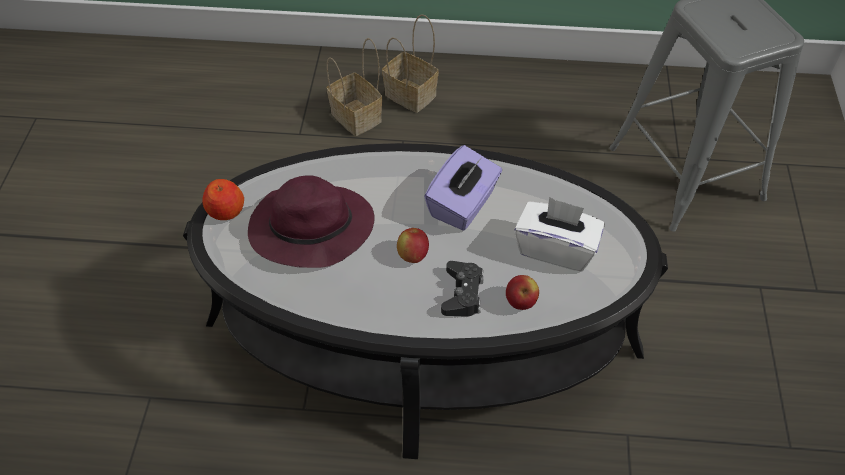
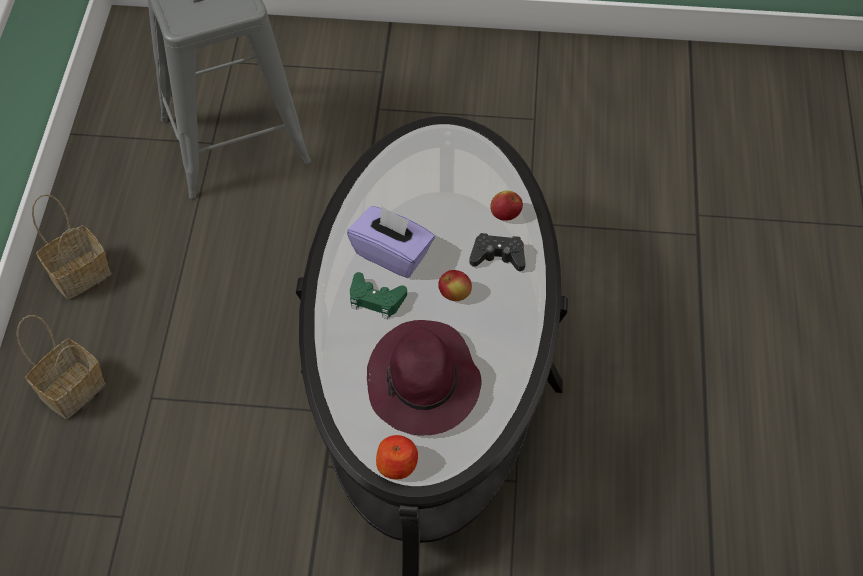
camera: 90 degrees left, 5 degrees up
(358, 118) = (103, 449): basket -> basket (81, 272)
(407, 193) = (376, 299): none -> green game controller
(556, 249) = (446, 185): white tissue box -> none

